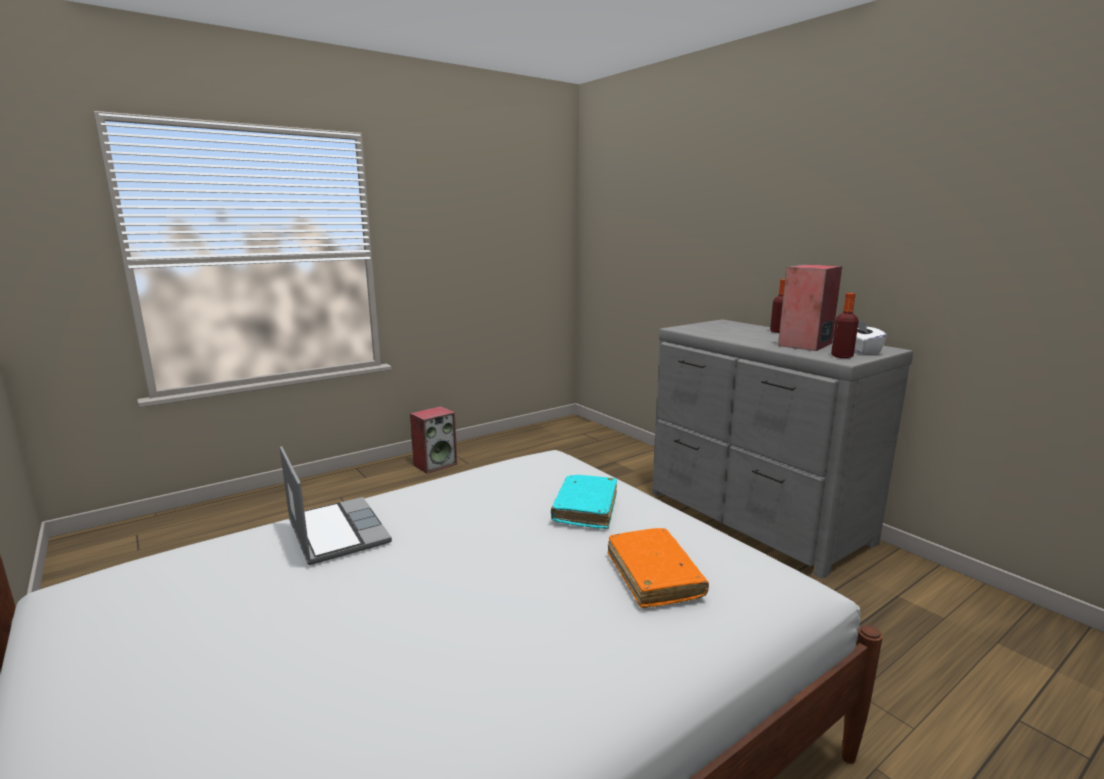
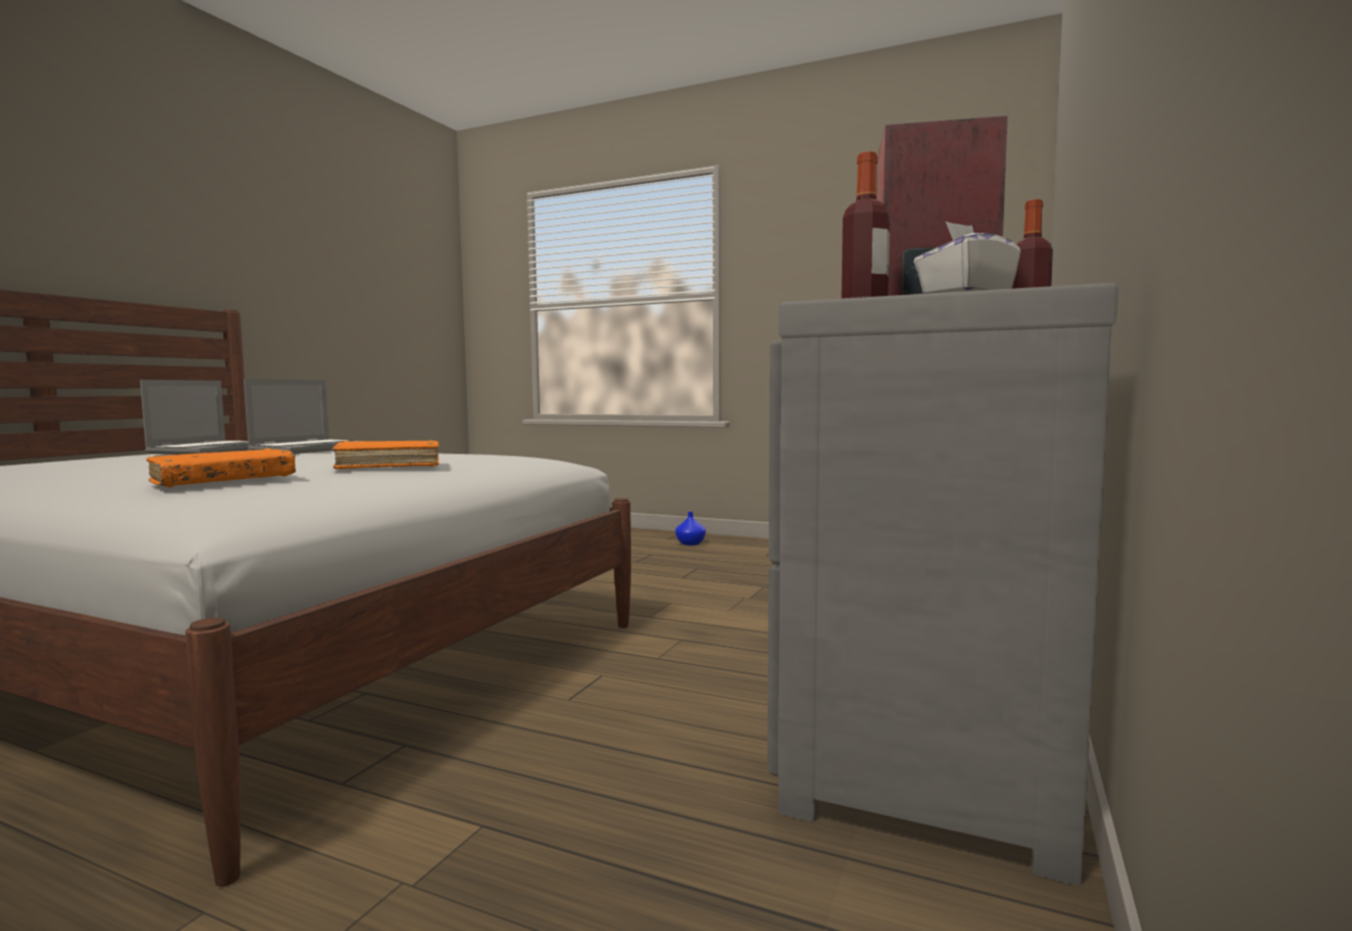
camera: 60 degrees right, 10 degrees down
(231, 592) = (212, 450): none -> laptop
(395, 474) = (691, 543): none -> blue vase
(435, 464) = (738, 548): speaker -> none
(585, 509) = (389, 465): turquoise book -> orange book

